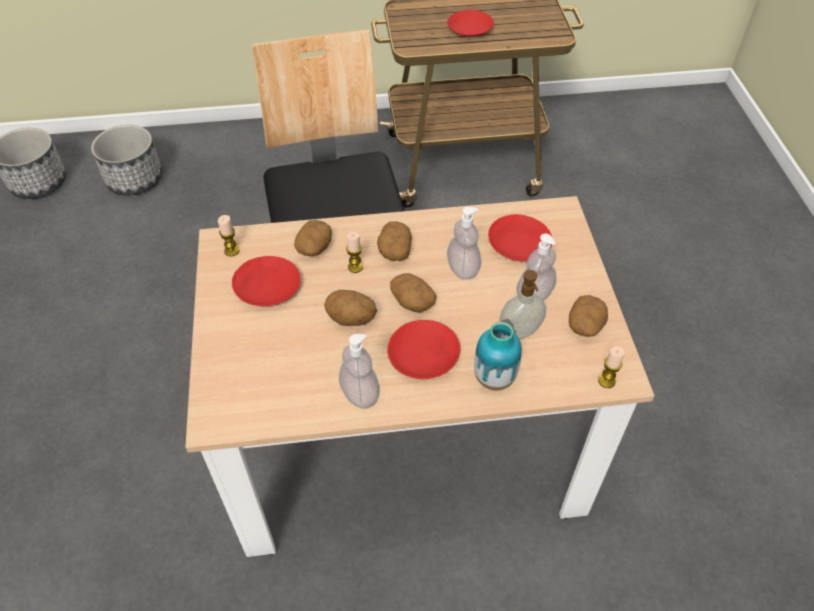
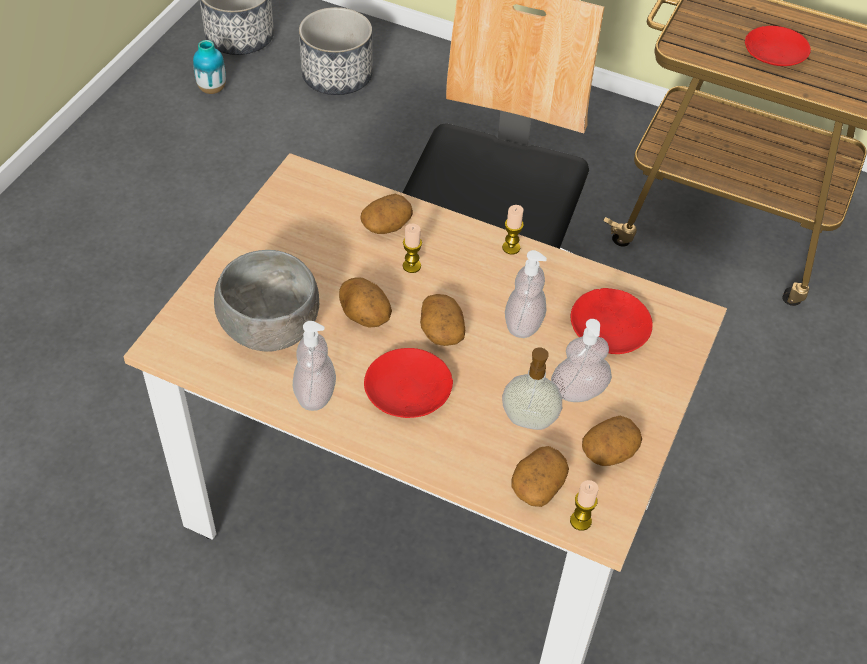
camera: 30 degrees right, 0 degrees up
(232, 251) = (303, 190): candle -> candle (511, 247)
(267, 286) = (309, 242): red plate -> none
(289, 366) = (270, 331): none -> grey bowl
(394, 249) = (467, 268): potato -> potato (538, 485)
(494, 379) = (461, 452): vase -> vase (212, 89)

